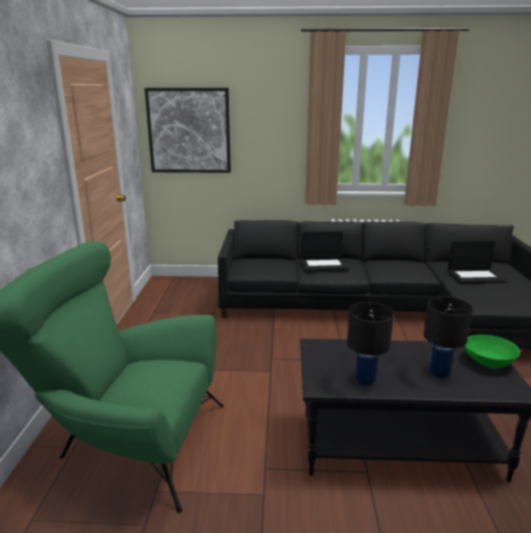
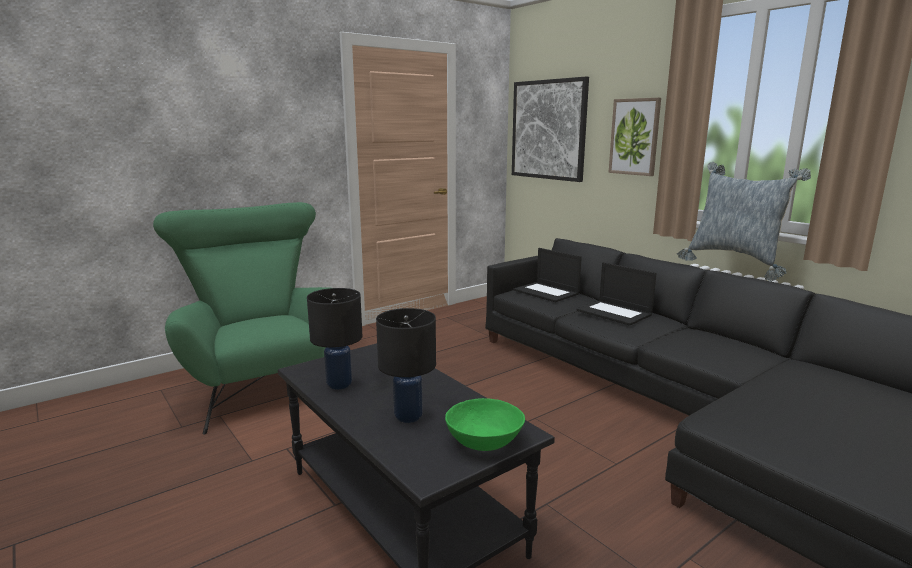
camera: 50 degrees right, 5 degrees down
(276, 135) = (634, 137): none -> picture
(372, 218) = (734, 269): none -> pillow
(475, 276) = (818, 396): laptop -> laptop (547, 292)

